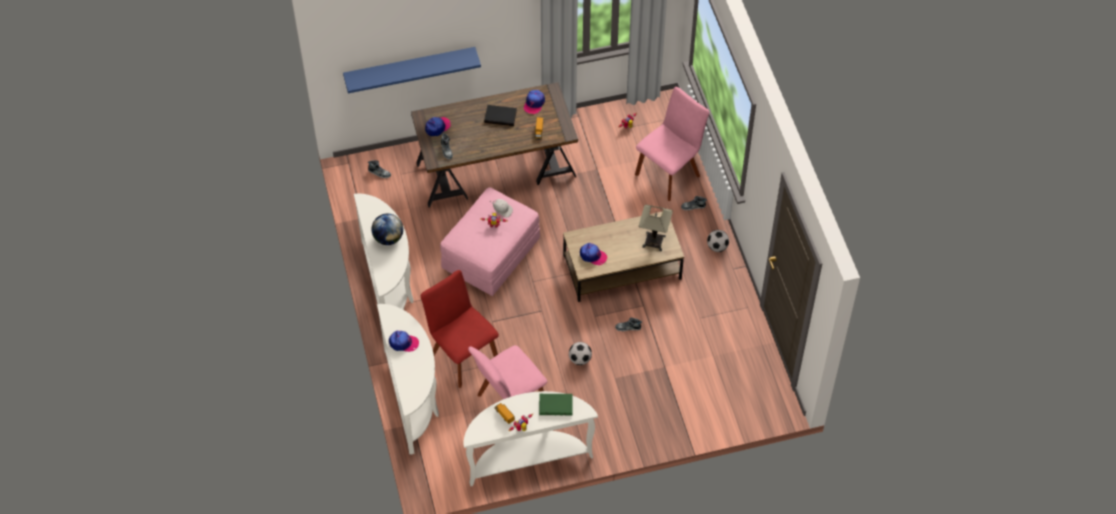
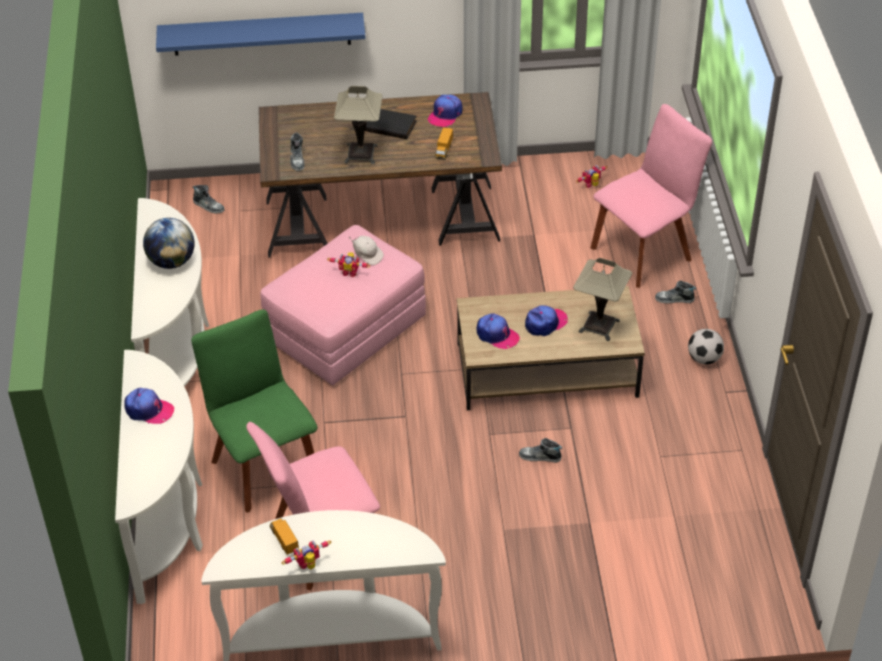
camera: 10 degrees right, 10 degrees down
(437, 127) = (292, 130): cap -> cap (545, 323)
(462, 355) = (264, 465): red chair -> green chair
(486, 141) = (360, 153): none -> table lamp
(556, 405) = (377, 535): green book -> none
(580, 359) = (451, 494): football -> none

